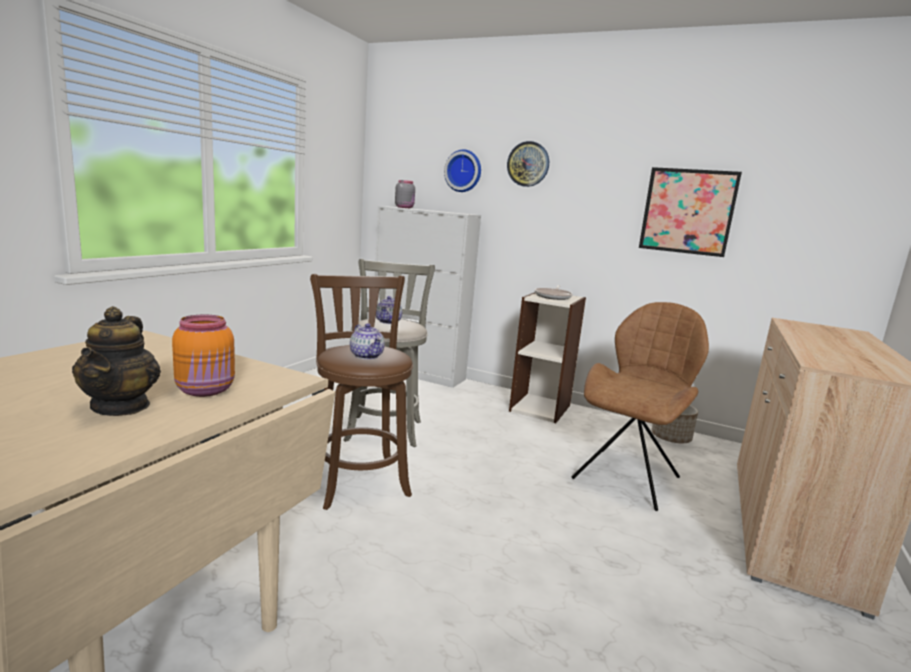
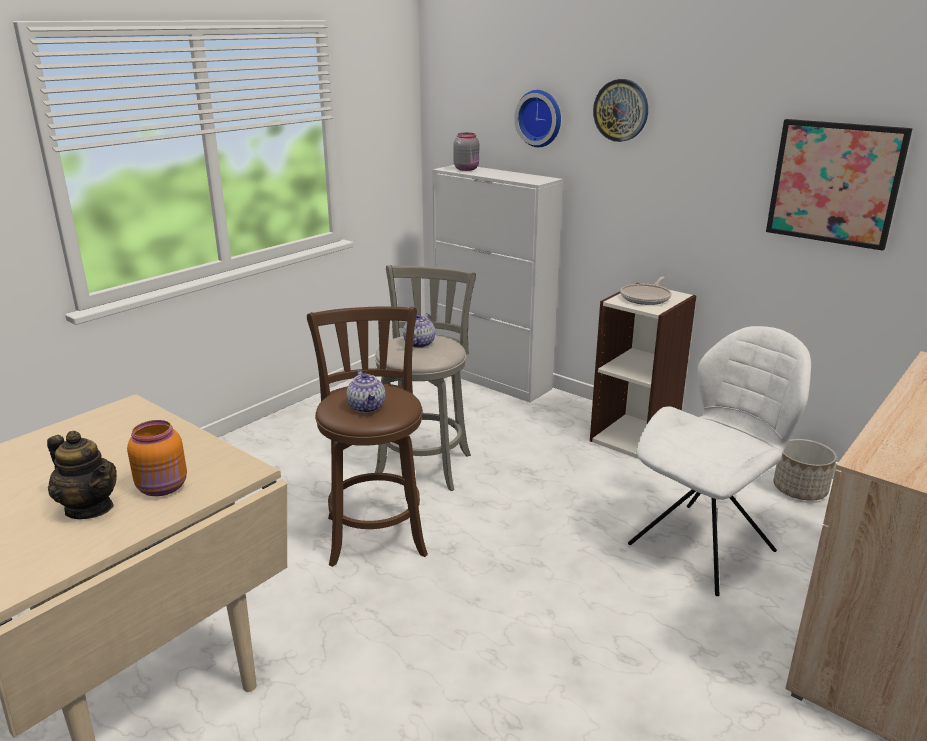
camera: 15 degrees right, 10 degrees up
(121, 406) = (90, 508): teapot -> teapot turned 60 degrees counterclockwise
(628, 476) = (705, 546): brown chair -> white chair

